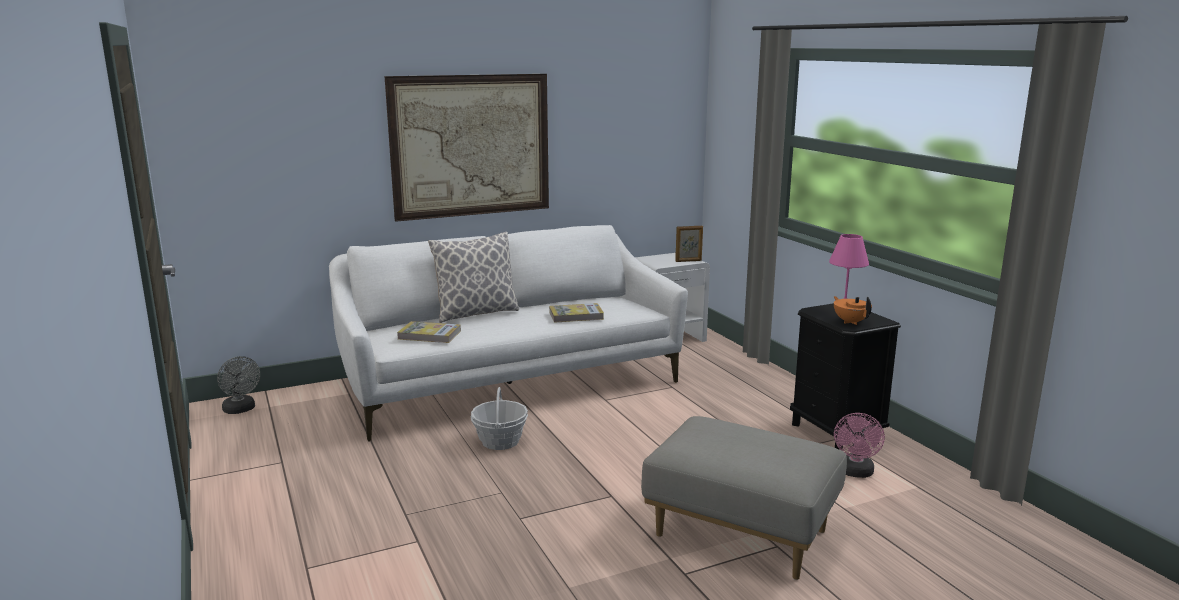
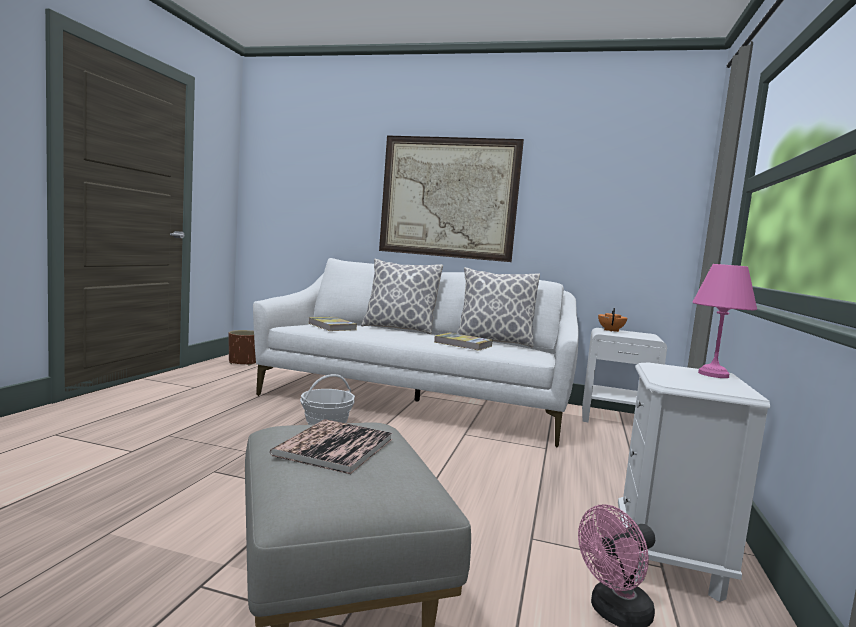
camera: 40 degrees right, 10 degrees down
(241, 410) = (243, 362): grey fan -> brown planter
(578, 301) = (494, 342): none -> pillow
(688, 261) = (644, 337): picture frame -> none
(731, 443) = (334, 447): none -> book
(835, 433) = (669, 560): black nightstand -> white nightstand
(850, 322) = (684, 381): orange teapot -> orange teapot (611, 330)

